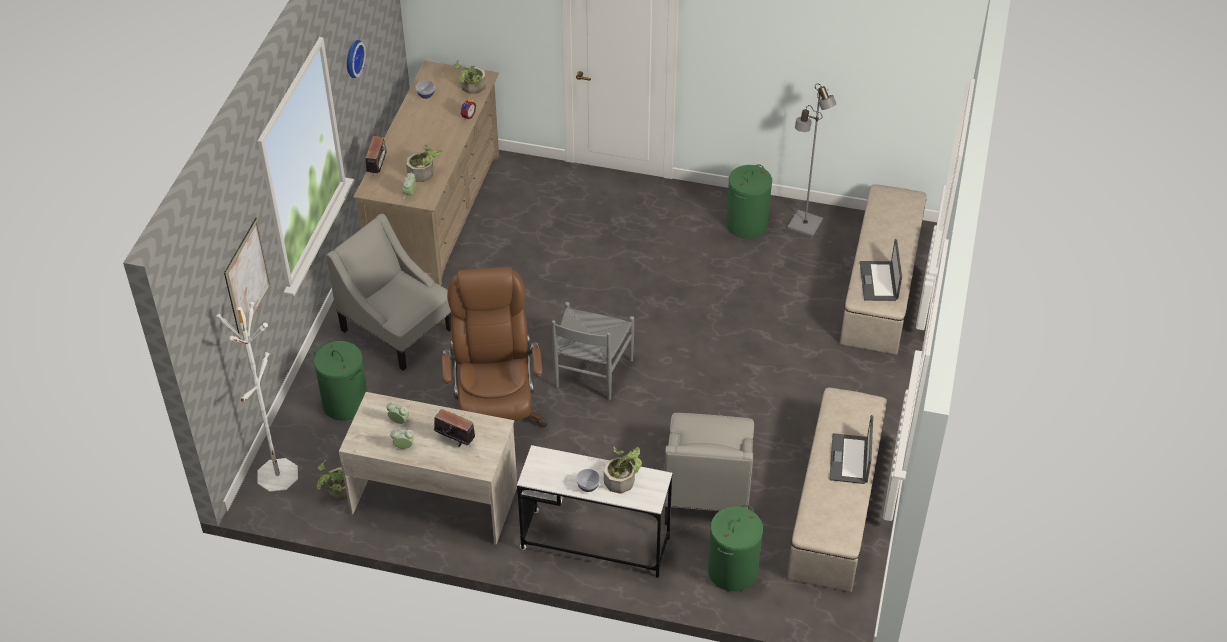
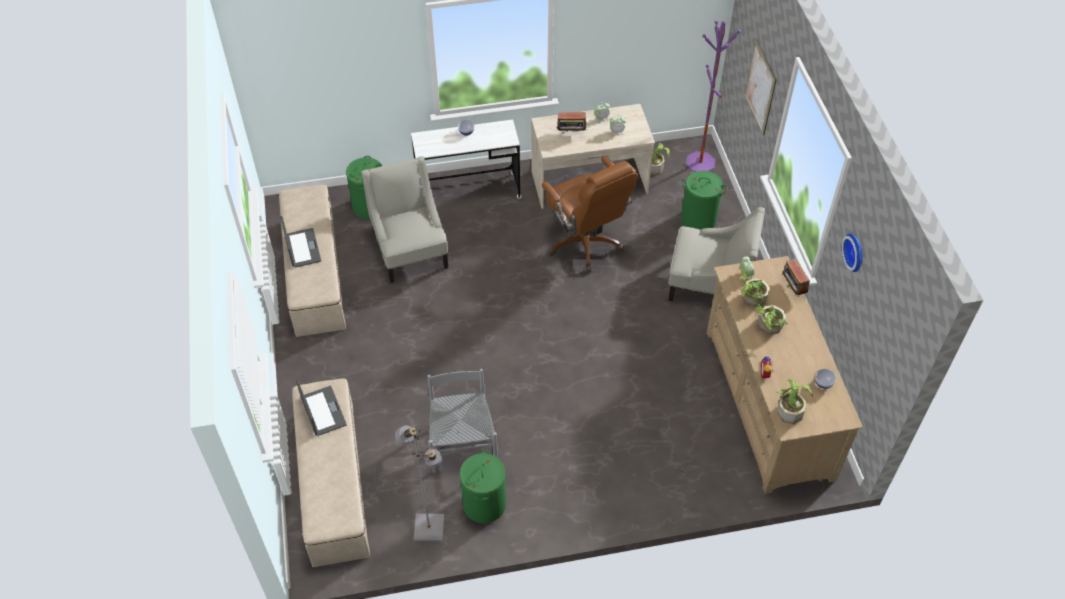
camera: 155 degrees right, 5 degrees up
(277, 475) = (700, 162): white clothes rack -> purple clothes rack
(591, 373) = (540, 305): grey chair -> grey chair (462, 445)
(623, 479) = (446, 144): potted plant -> potted plant (768, 327)

